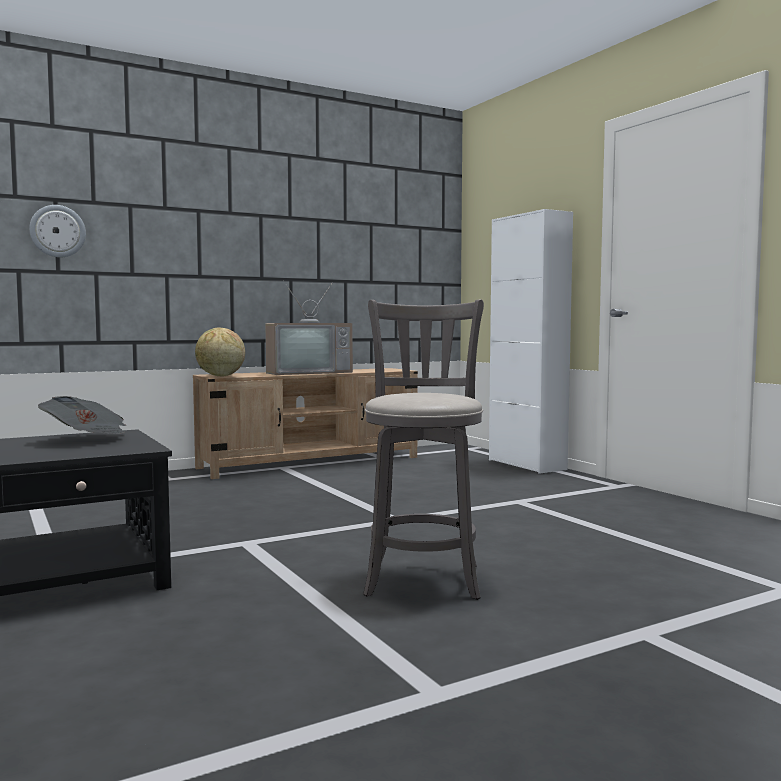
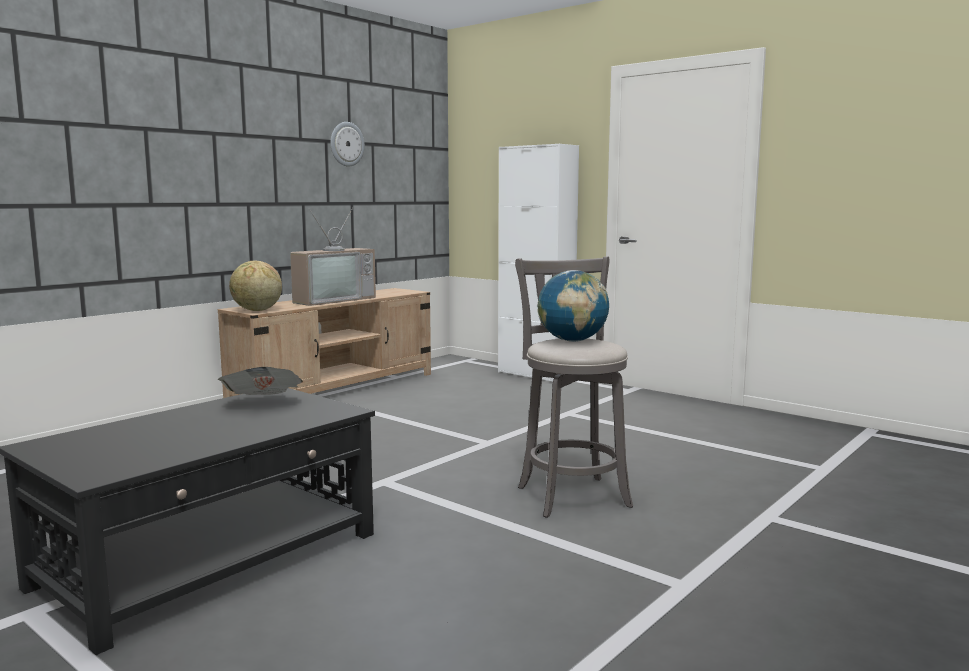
camera: 20 degrees left, 5 degrees up
(57, 231) = (72, 159): wall clock -> wall clock (346, 144)
(422, 393) = (572, 341): none -> globe

